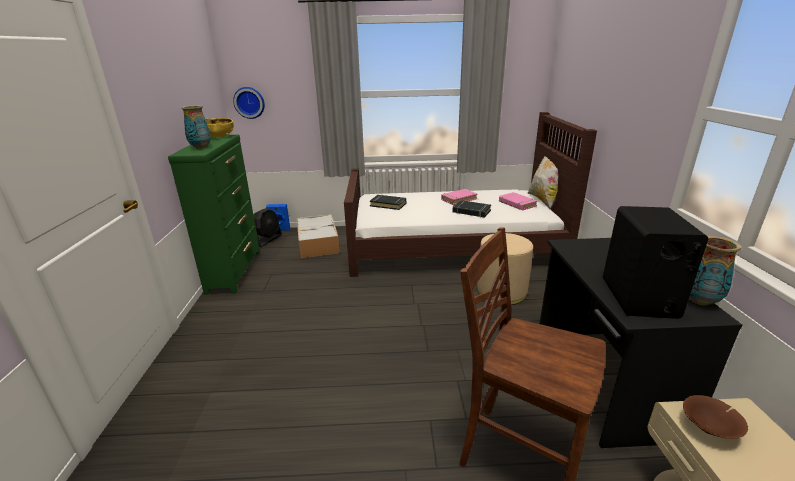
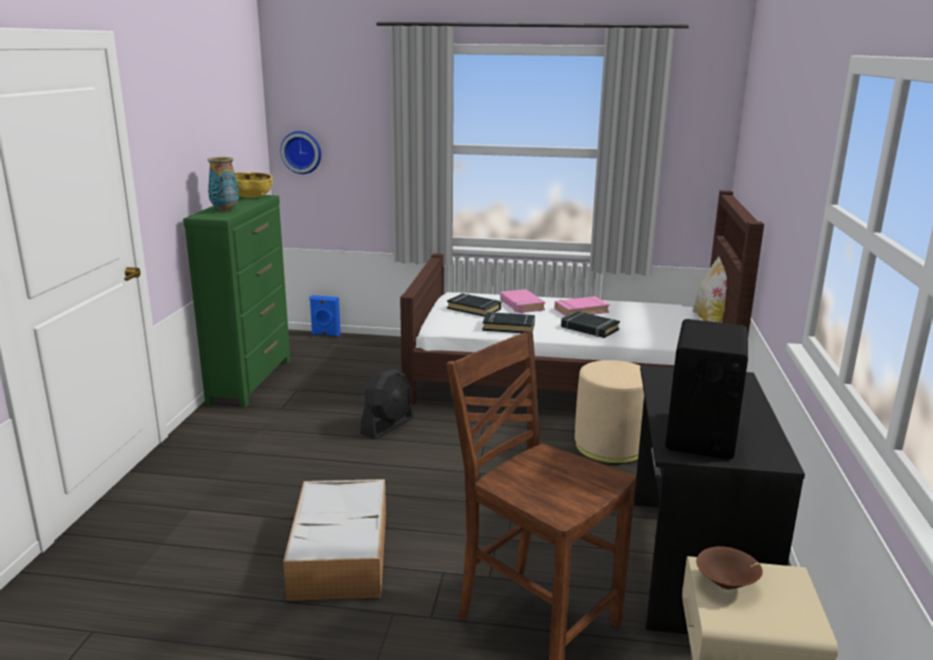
camera: 10 degrees right, 5 degrees down
(267, 240) = (304, 346): black fan -> black fan (387, 426)
(318, 243) = (373, 357): storage box -> storage box (340, 554)
(418, 215) = (509, 327): none -> black book
(517, 204) = (665, 324): pink book -> pink book (521, 305)
(700, 301) = (776, 447): vase -> none

